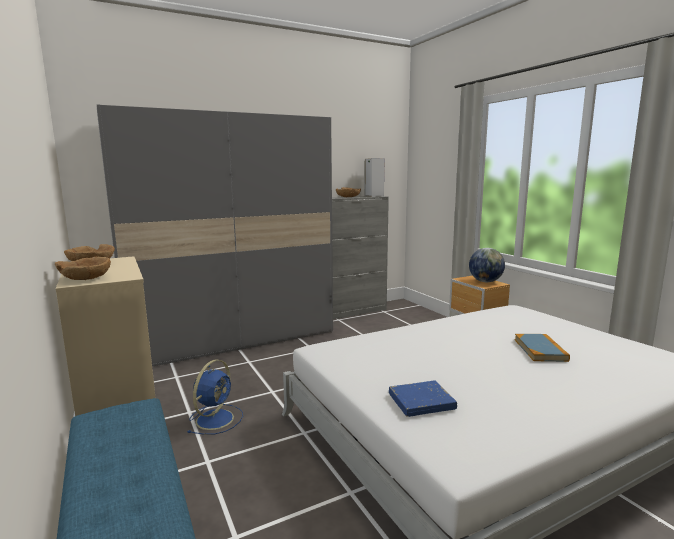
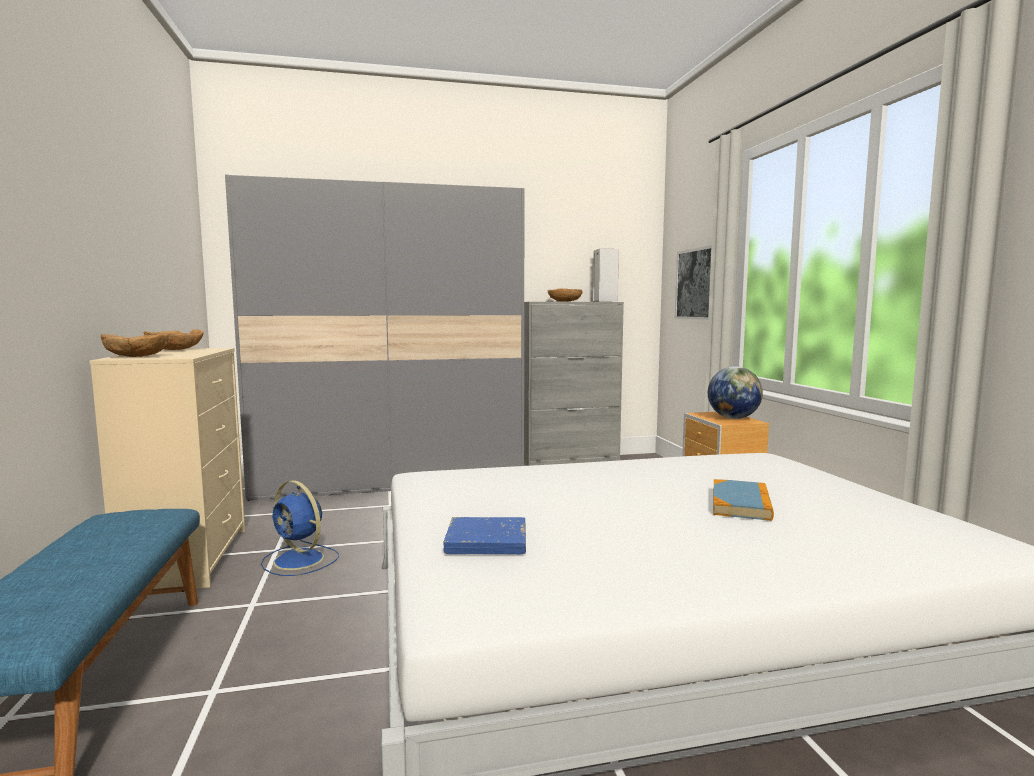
camera: 15 degrees right, 5 degrees down
(216, 418) = (300, 560): blue fan -> blue fan turned 90 degrees clockwise
(440, 184) = (697, 284): none -> picture

